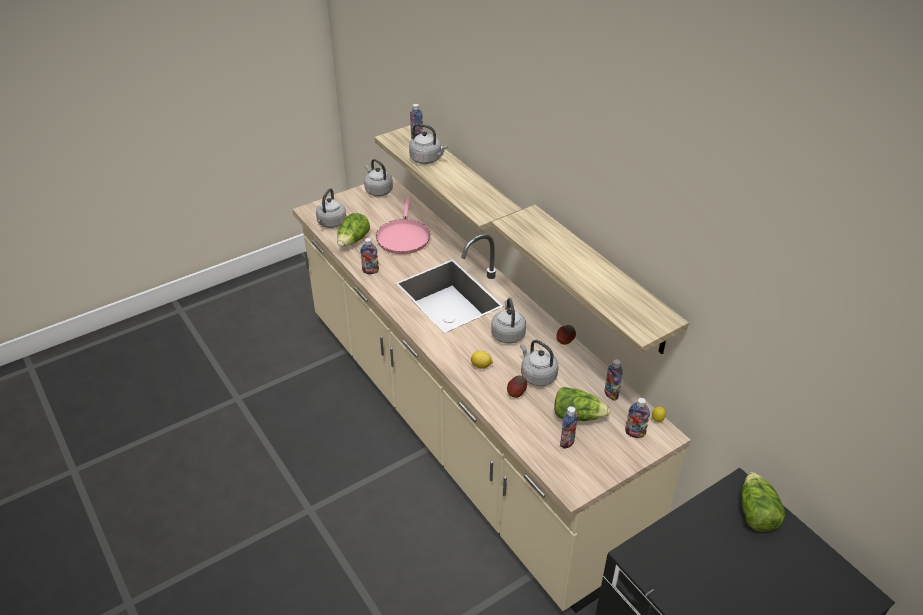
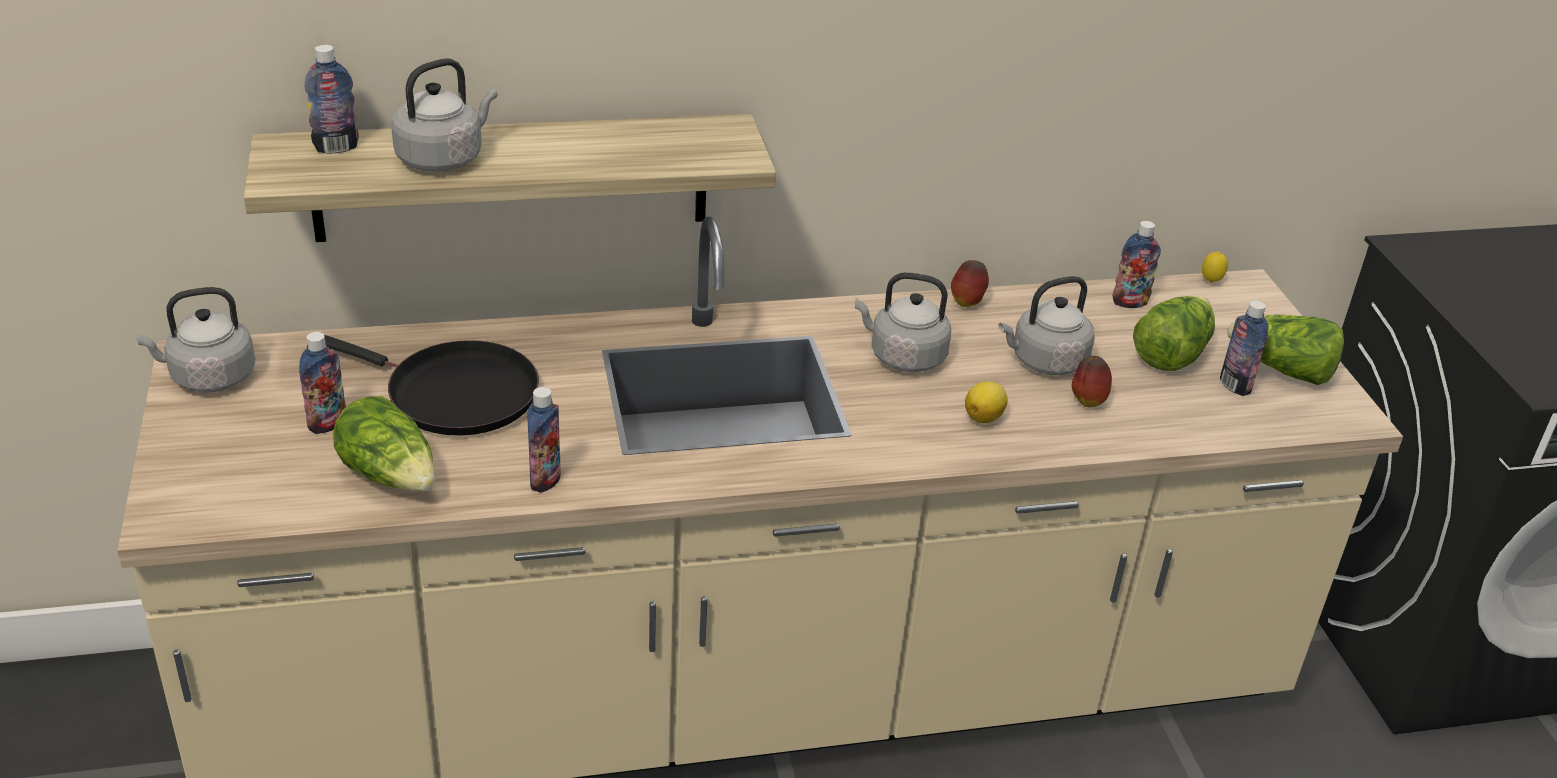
camera: 70 degrees left, 5 degrees down
(331, 223) = (272, 494): grey kettle -> none
(403, 237) = (453, 394): pink frying pan -> black frying pan
(602, 280) = (1019, 120): shelf -> none
(634, 433) = (1234, 312): bottle -> bottle (327, 424)
(756, 512) = (1460, 255): lettuce -> lettuce (1282, 371)

